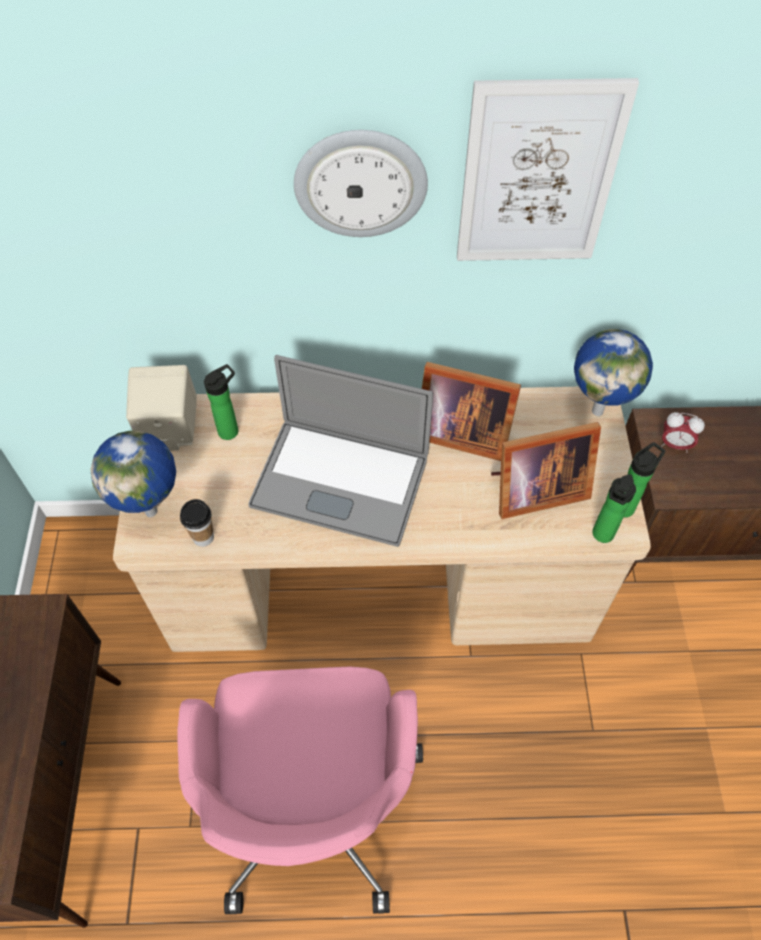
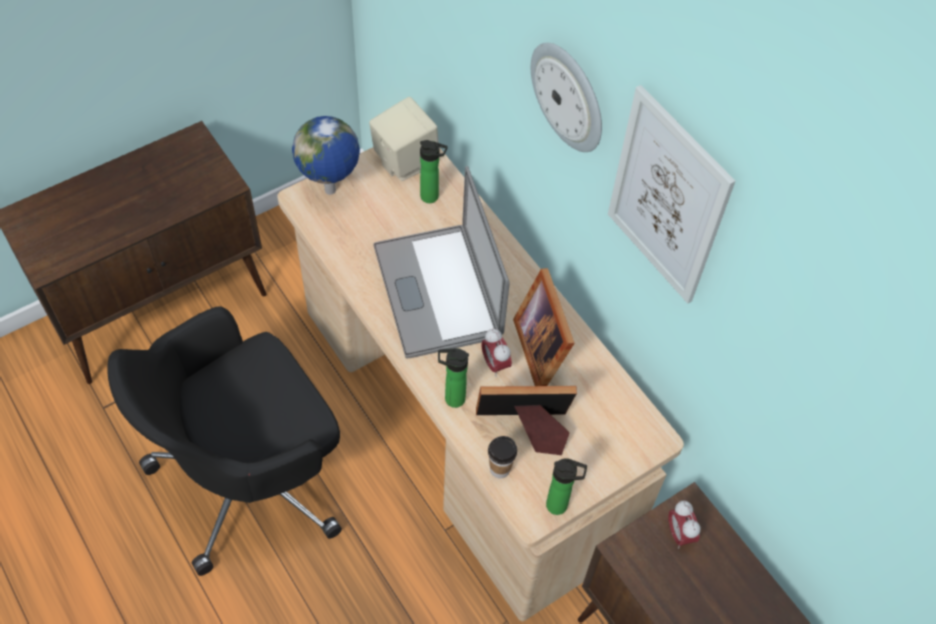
camera: 55 degrees right, 0 degrees up
(203, 537) = (330, 232): cup -> cup (500, 469)
(313, 802) = (252, 477): pink office chair -> black office chair
(452, 478) = (495, 364): none -> alarm clock
(534, 490) = (525, 429): picture frame -> picture frame turned 135 degrees clockwise
(598, 410) = (647, 442): globe -> none
(601, 536) = (516, 499): bottle -> bottle (451, 399)

